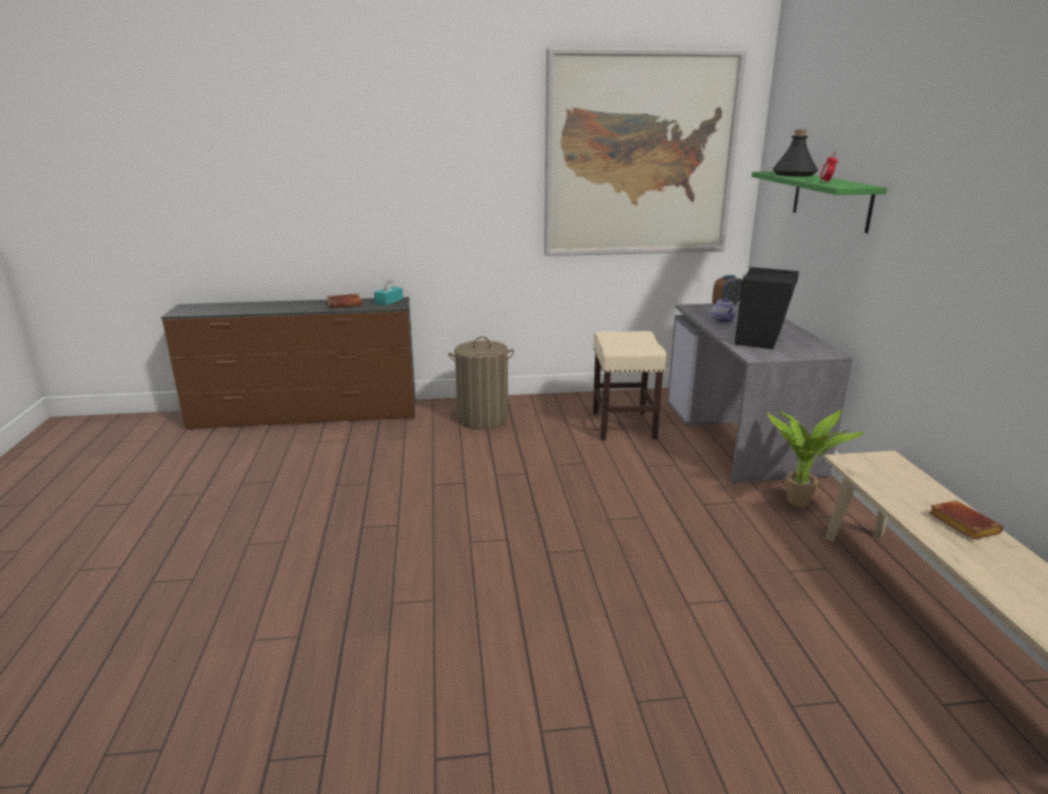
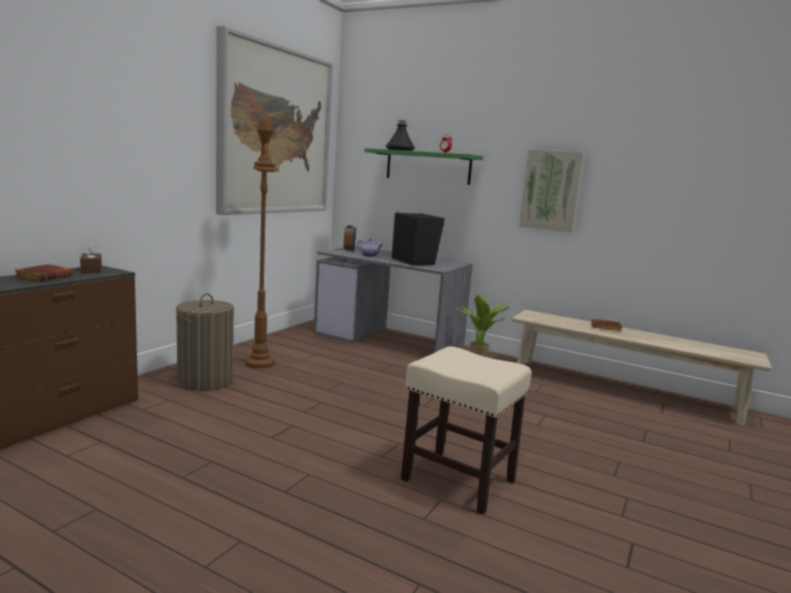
camera: 55 degrees left, 10 degrees down
(389, 301) = (91, 269): turquoise tissue box -> brown tissue box
(553, 417) = (259, 363): none -> brown floor lamp
(623, 425) = (316, 353): beige stool -> beige stool (457, 480)
(959, 257) = (551, 190): none -> picture

